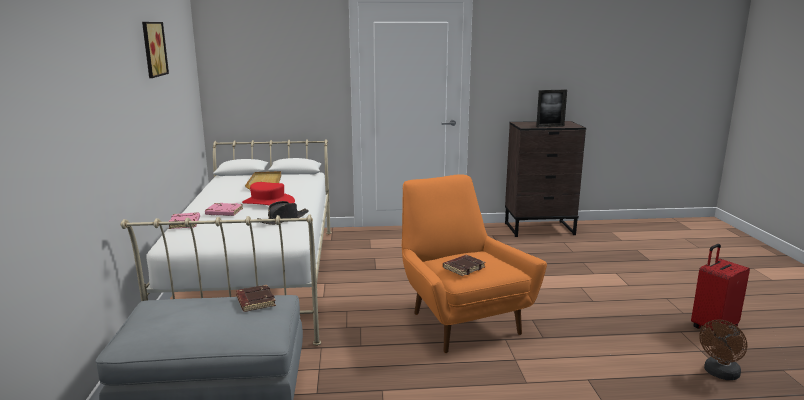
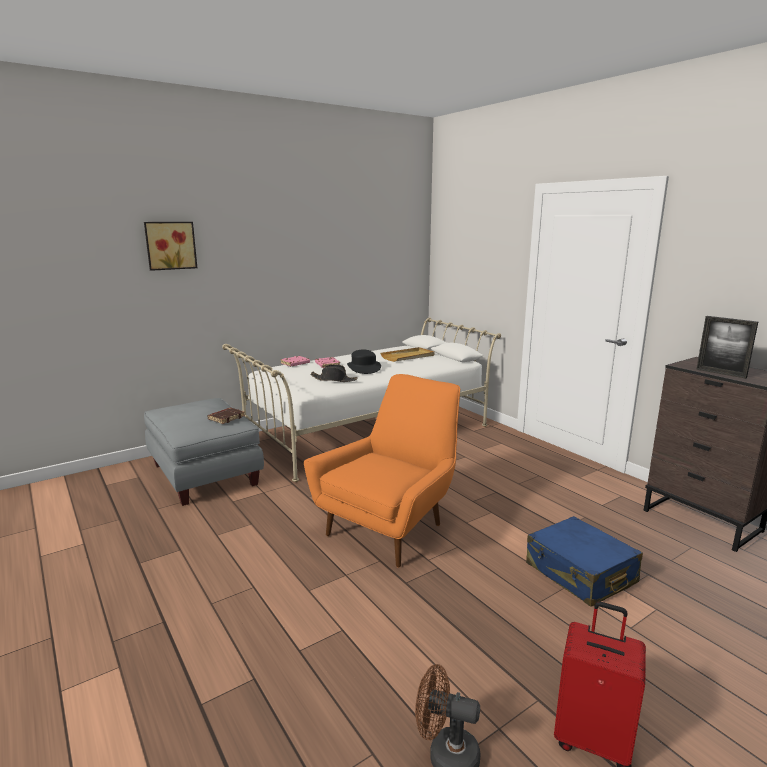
camera: 60 degrees right, 0 degrees up
(152, 49) = (331, 236): picture -> picture (170, 245)
(268, 202) = (363, 368): red hat -> black hat
(463, 268) = (361, 466): brown book -> none
(570, 278) = (580, 573): none -> blue suitcase

